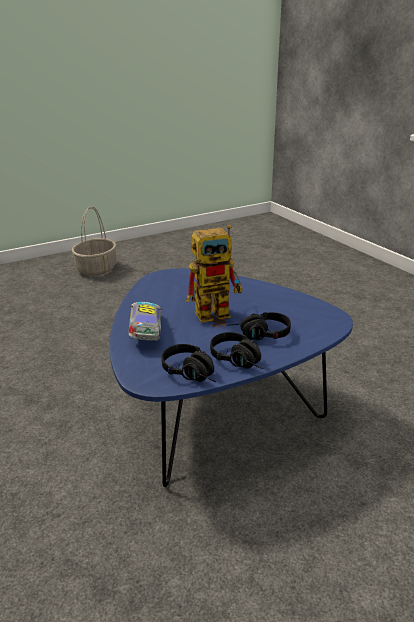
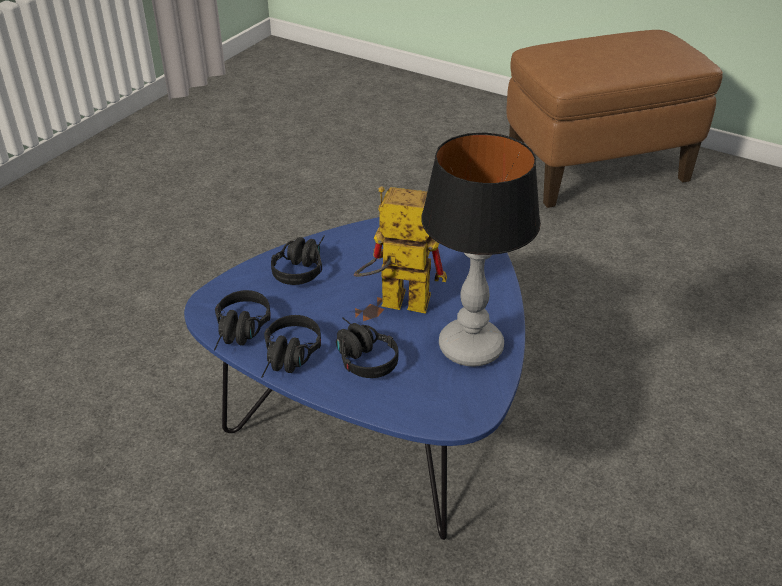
camera: 60 degrees right, 10 degrees up
(97, 269) = (596, 171): basket -> brown ottoman
(146, 332) = (302, 267): toy car -> black headphones
(218, 311) = (394, 303): toy robot -> toy robot turned 150 degrees clockwise
(280, 302) = (469, 348): none -> table lamp

